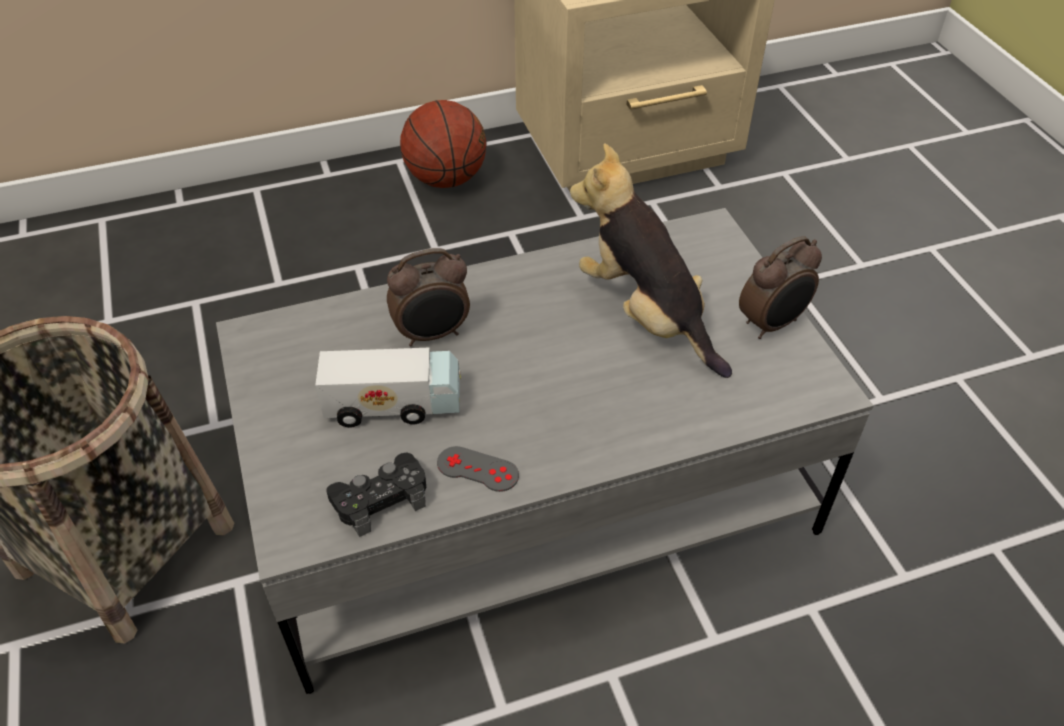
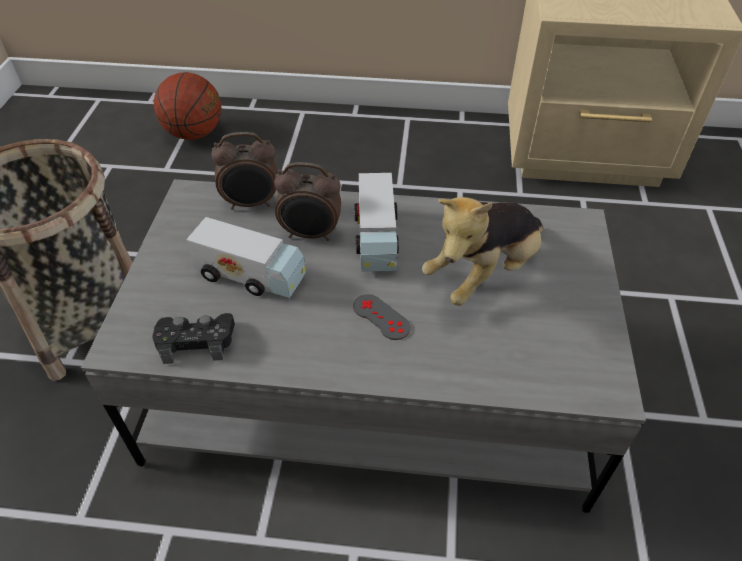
camera: 25 degrees right, 0 degrees up
(446, 179) = (434, 140): basketball -> basketball (194, 134)
(477, 469) = (278, 346): grey game controller -> grey game controller (381, 317)
(511, 316) = (376, 240): none -> toy truck
(646, 314) = (484, 273): plush toy -> plush toy turned 120 degrees counterclockwise
(772, 324) = (589, 317): alarm clock -> alarm clock (251, 204)

